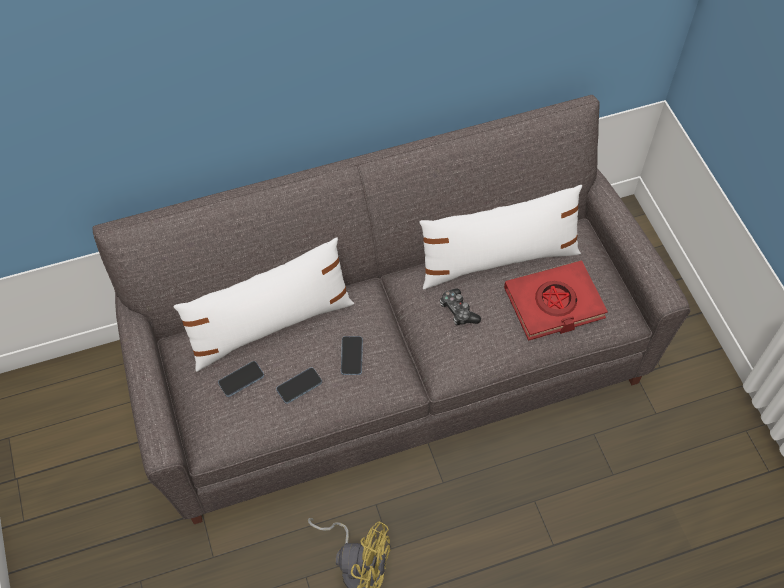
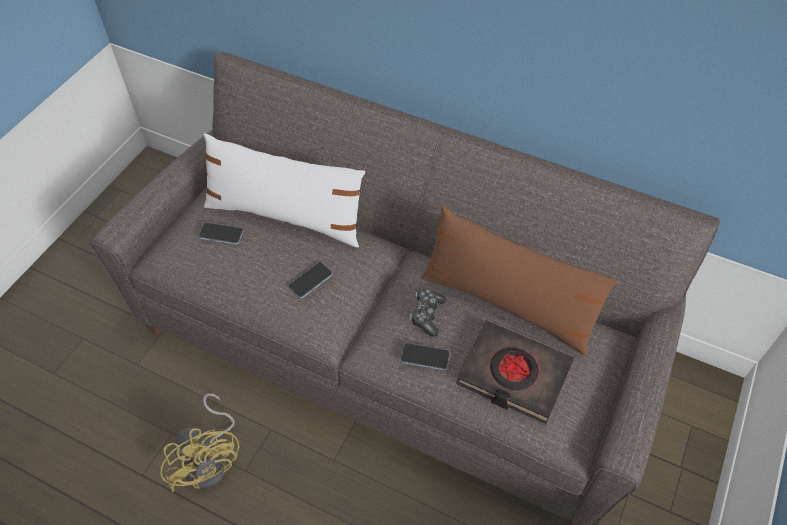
camera: 45 degrees right, 5 degrees down
(299, 386) = (251, 270): phone -> phone (425, 357)
(498, 259) = (508, 304): white pillow -> brown pillow
(554, 304) = (513, 375): red book -> black book

